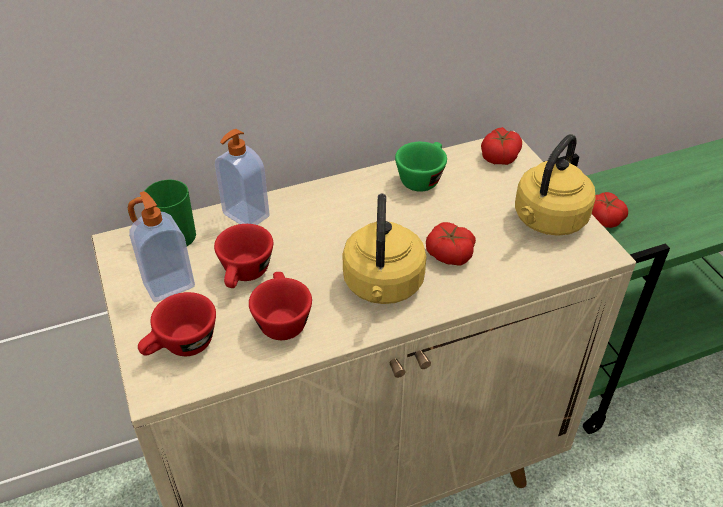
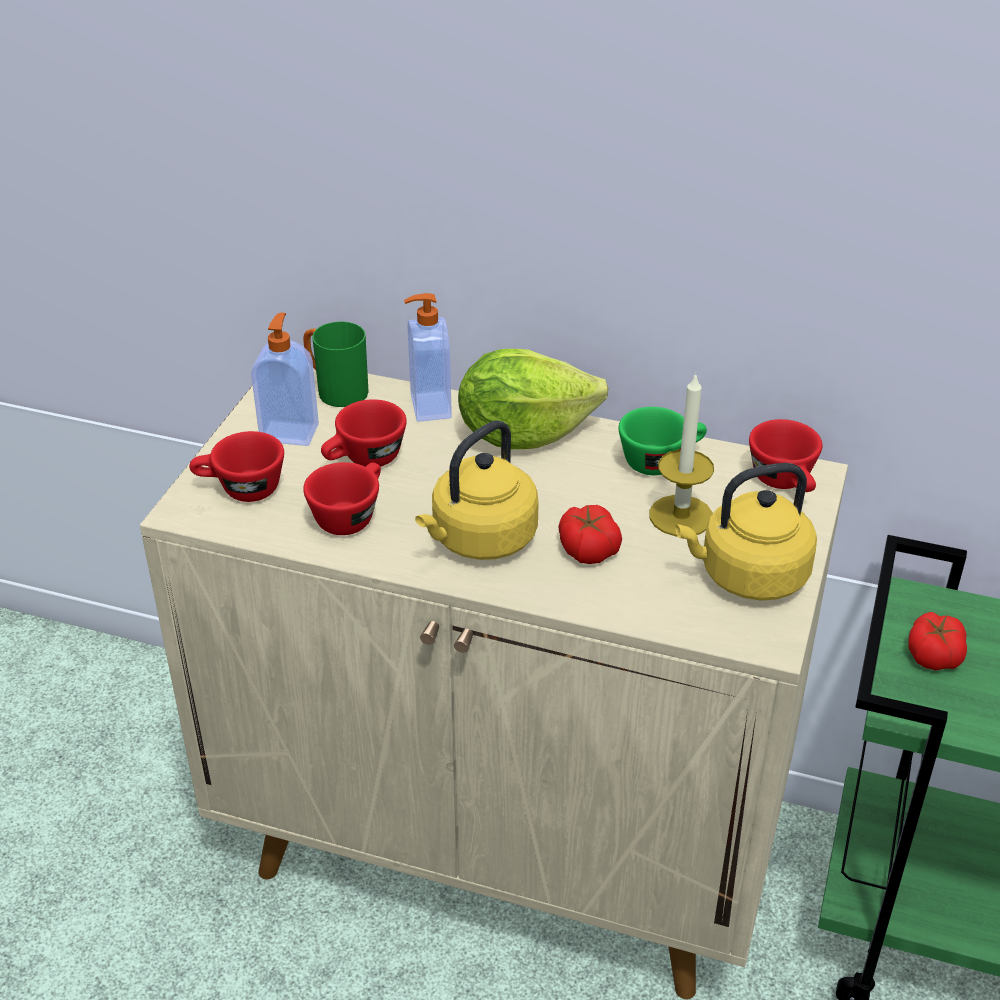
camera: 40 degrees right, 5 degrees down
(325, 203) = (523, 433): none -> lettuce
(472, 205) = (681, 516): none -> candle
(499, 156) = (786, 482): tomato -> red cup

